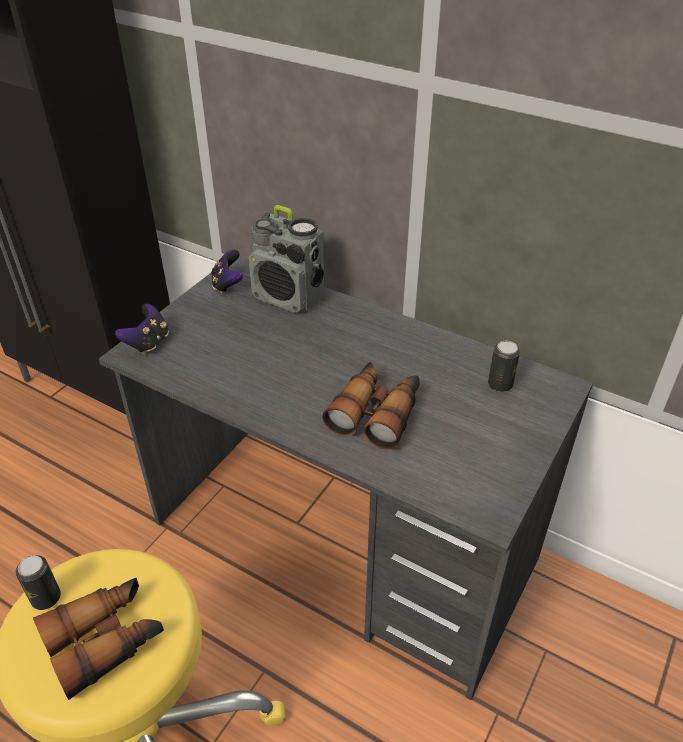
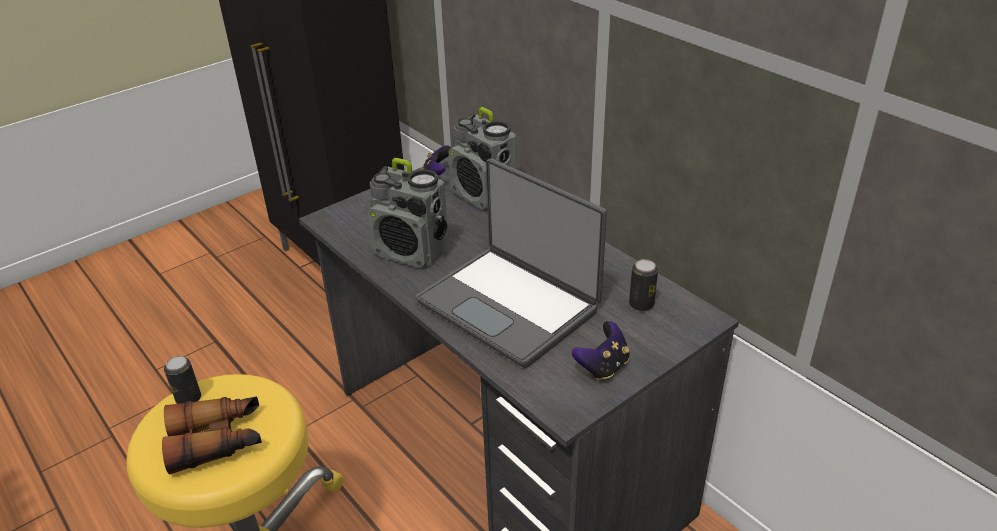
camera: 20 degrees right, 5 degrees down
(148, 343) = (344, 213): game controller -> game controller (603, 366)
(245, 374) = (412, 252): none -> radio
(376, 412) = (510, 305): binoculars -> laptop

